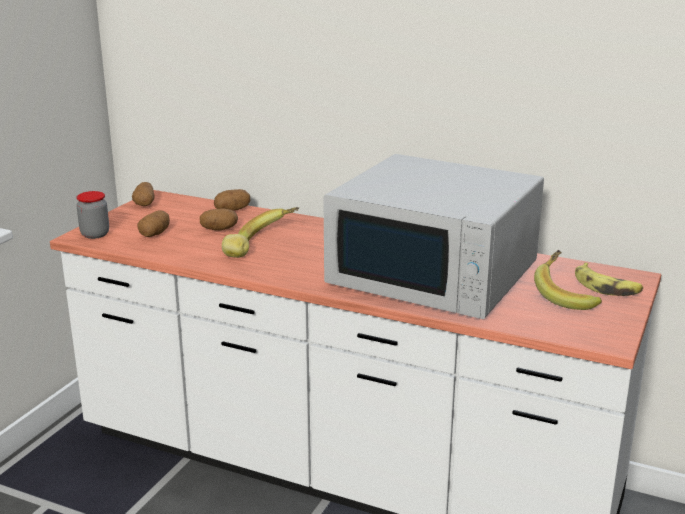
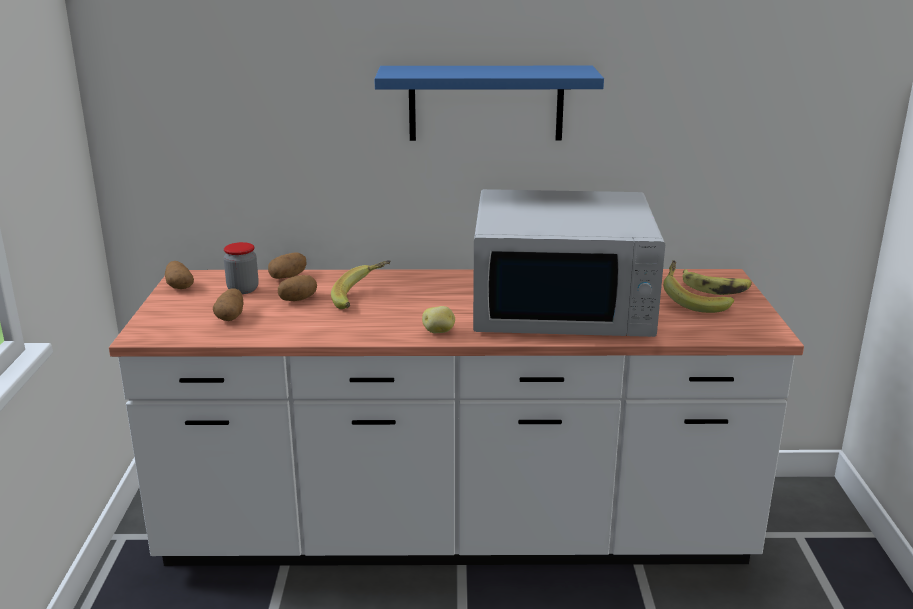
camera: 25 degrees left, 0 degrees up
(95, 234) = (159, 329): jar -> jar (243, 289)
(236, 256) = (349, 324): potato -> potato (439, 332)
(410, 72) = (486, 103): none -> blue shelf

